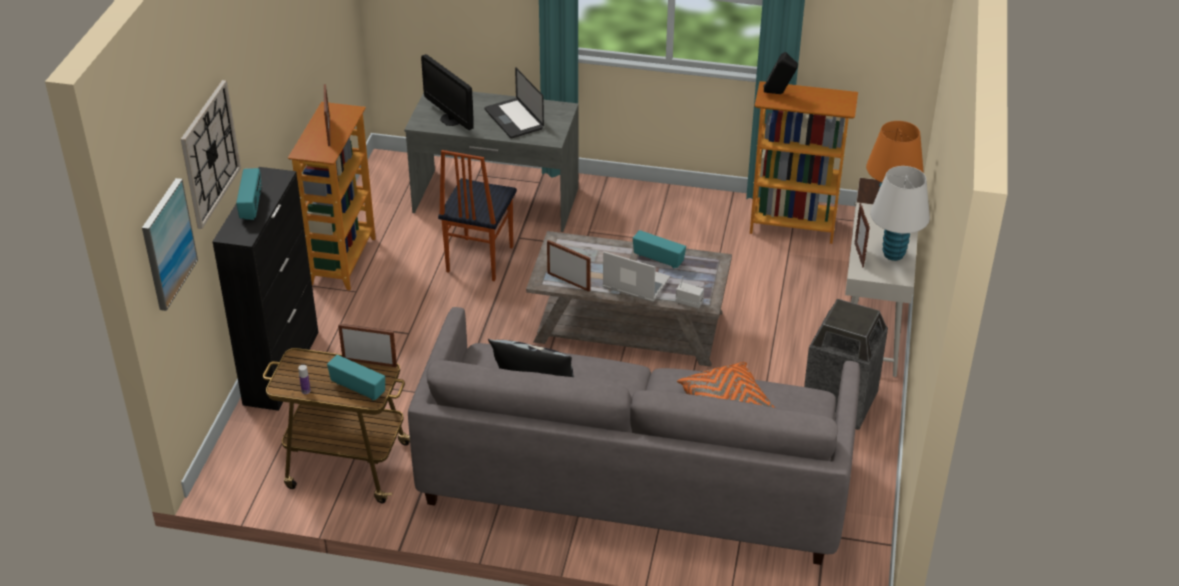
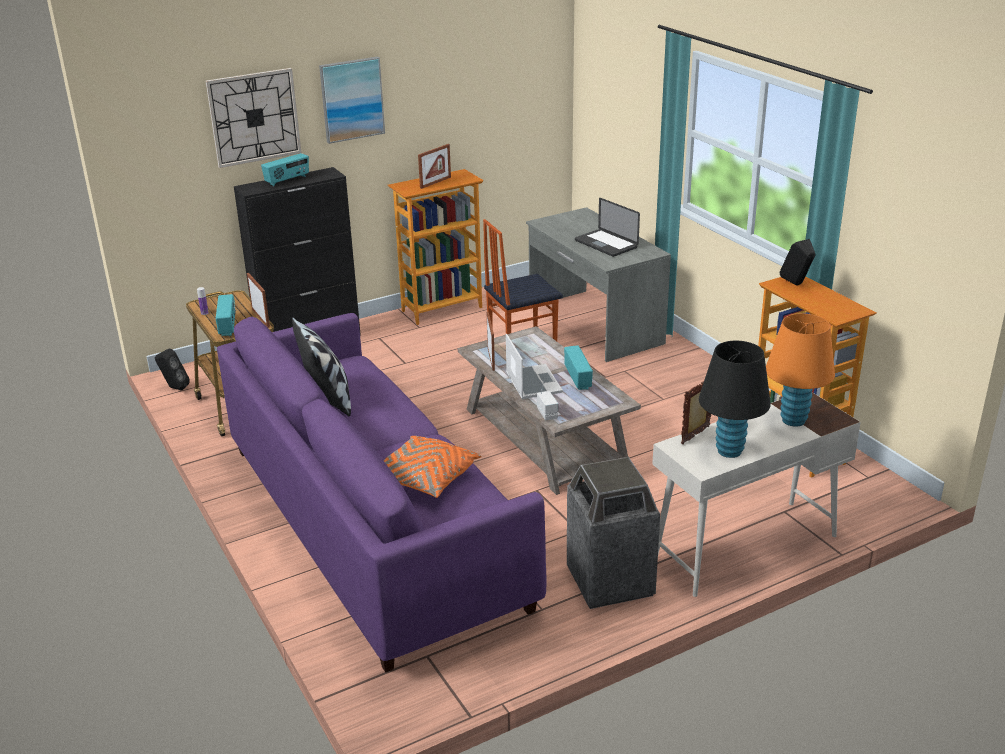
camera: 50 degrees right, 10 degrees down
(167, 244) = (163, 153): picture -> picture (352, 99)
(245, 494) = (174, 388): none -> black speaker
(451, 119) = (564, 228): monitor -> none
(514, 119) = (606, 244): laptop -> laptop turned 60 degrees counterclockwise
(634, 480) = (372, 524): grey sofa -> purple sofa
(893, 254) = (729, 451): white table lamp -> black table lamp

